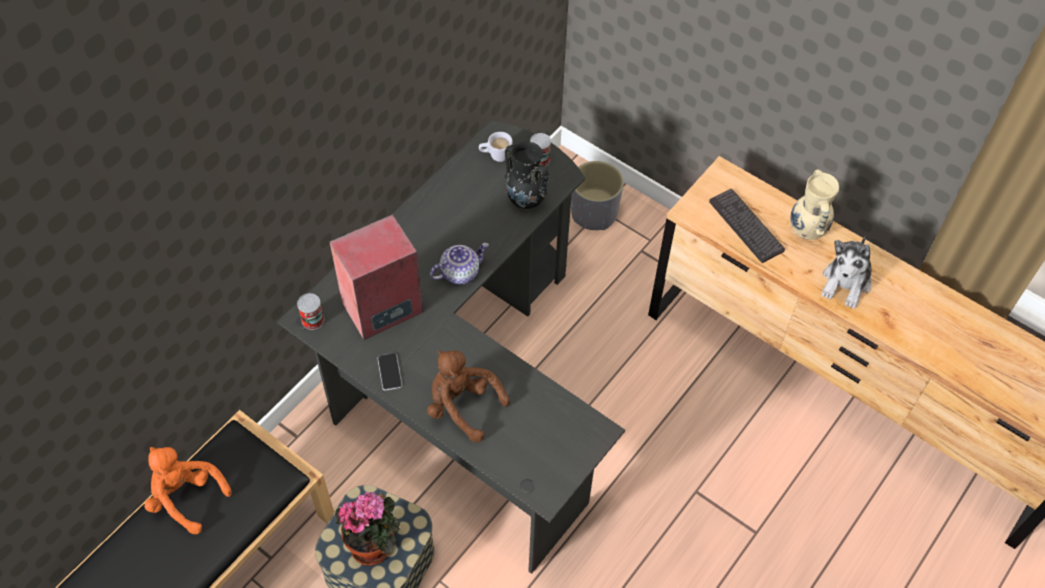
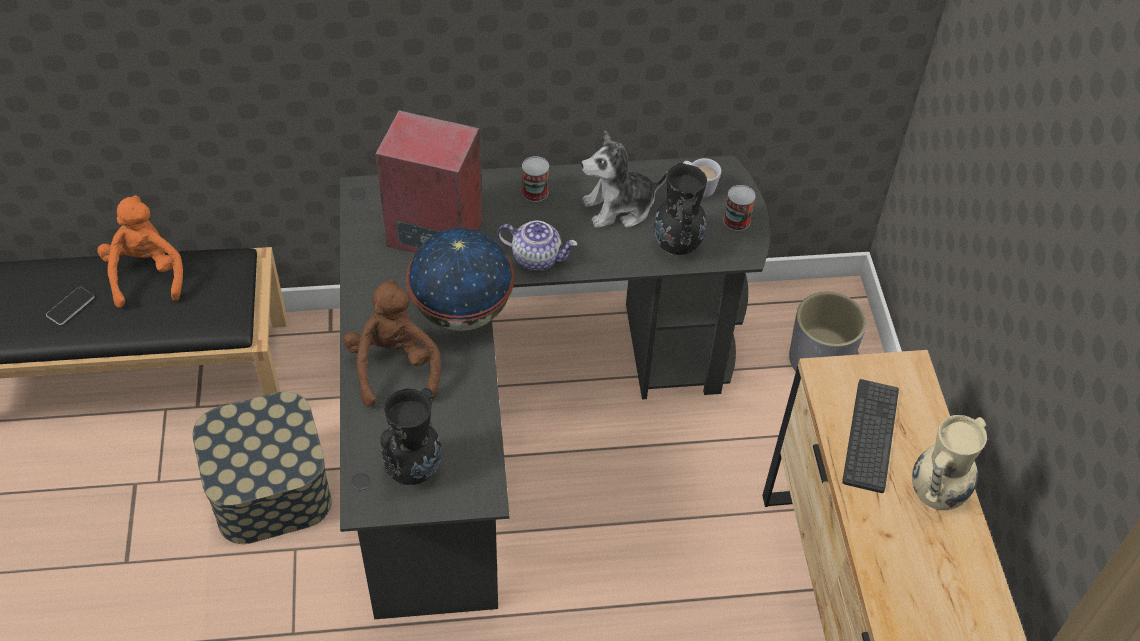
camera: 45 degrees right, 5 degrees down
(313, 320) = (367, 197): can -> can (535, 192)
(374, 545) = (251, 452): potted plant -> none
(390, 372) = (373, 288): phone -> phone (70, 306)
(458, 341) = (461, 312): none -> globe
(547, 452) = (414, 470): none -> black vase
(846, 282) = (916, 581): plush toy -> plush toy (619, 208)

